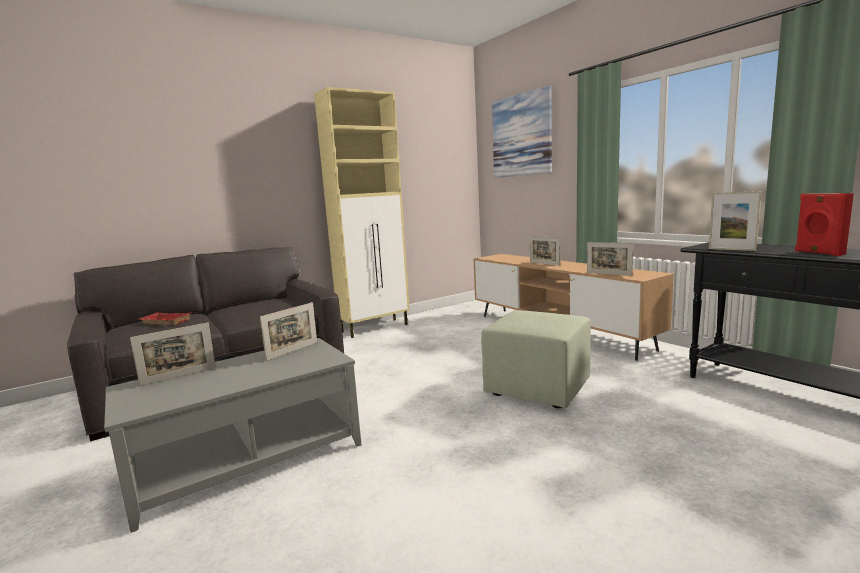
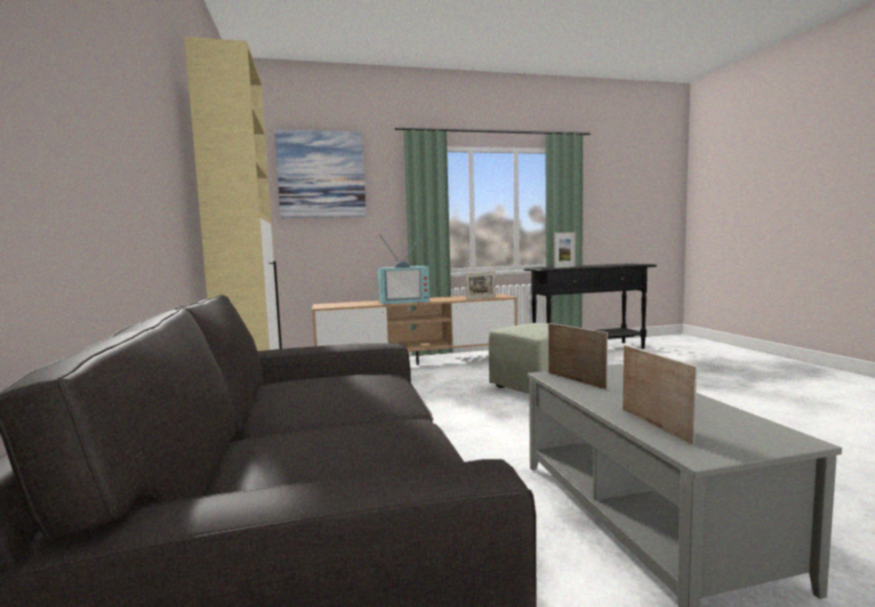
camera: 70 degrees left, 5 degrees down
(164, 322) = (314, 451): red tray -> none
(544, 263) = (404, 301): picture frame -> television
(818, 253) = (596, 265): red speaker -> none

